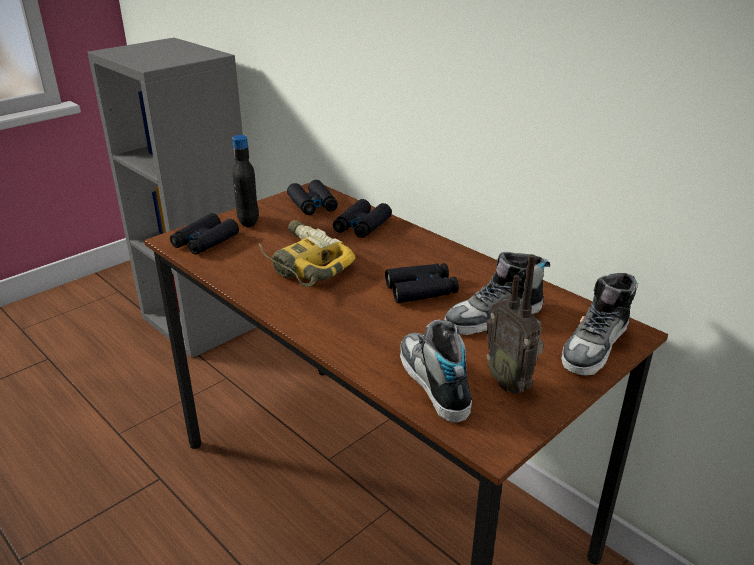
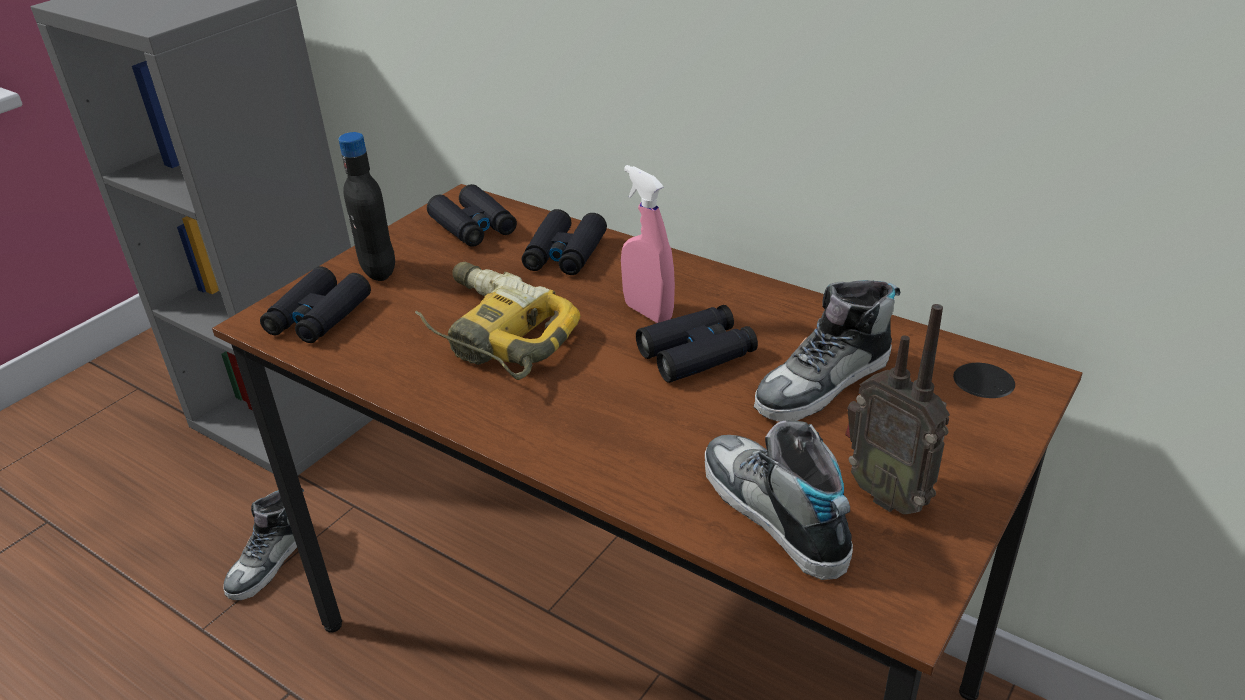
camera: 10 degrees left, 5 degrees up
(400, 264) = (648, 312): none -> pink spray bottle
(595, 346) = (990, 410): shoe -> shoe (271, 561)

